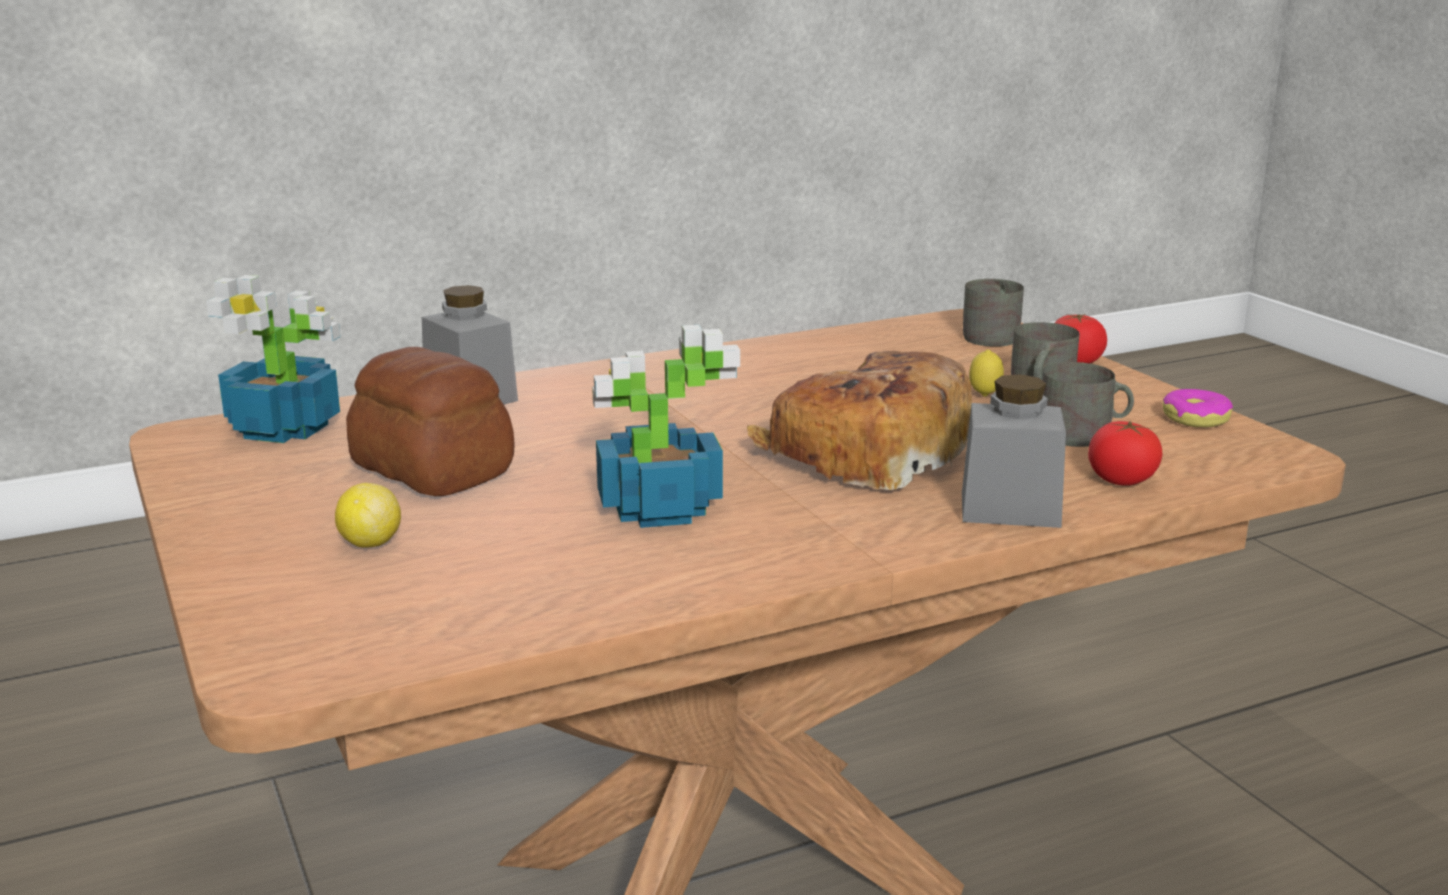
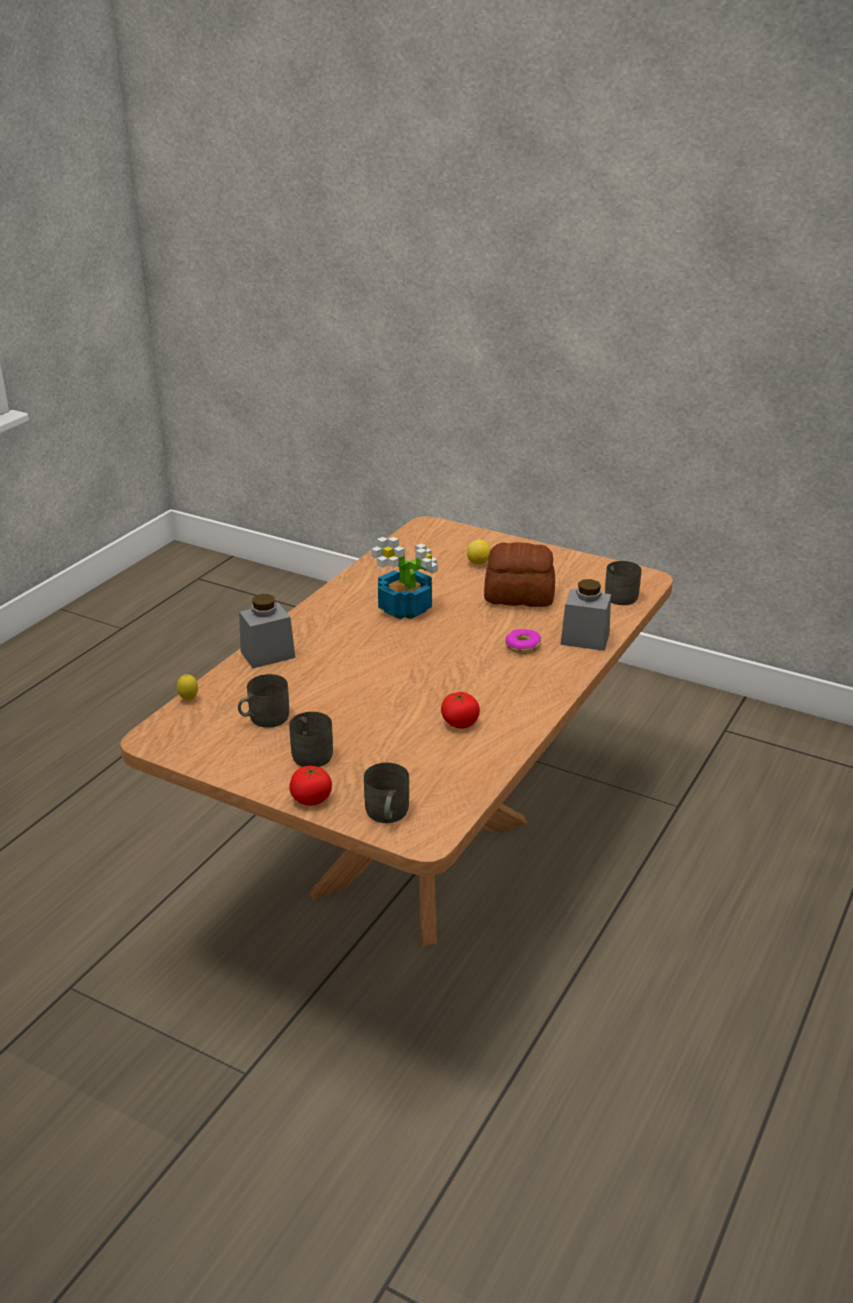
camera: 145 degrees right, 10 degrees up
(286, 427) = (618, 595): potted plant -> grey mug
(864, 453) = (358, 666): bread -> none
(984, 396) = (339, 736): lemon -> lemon (189, 699)
(1122, 480) = (228, 690): tomato -> tomato (460, 723)
(1196, 419) = (209, 757): donut -> donut (522, 646)

